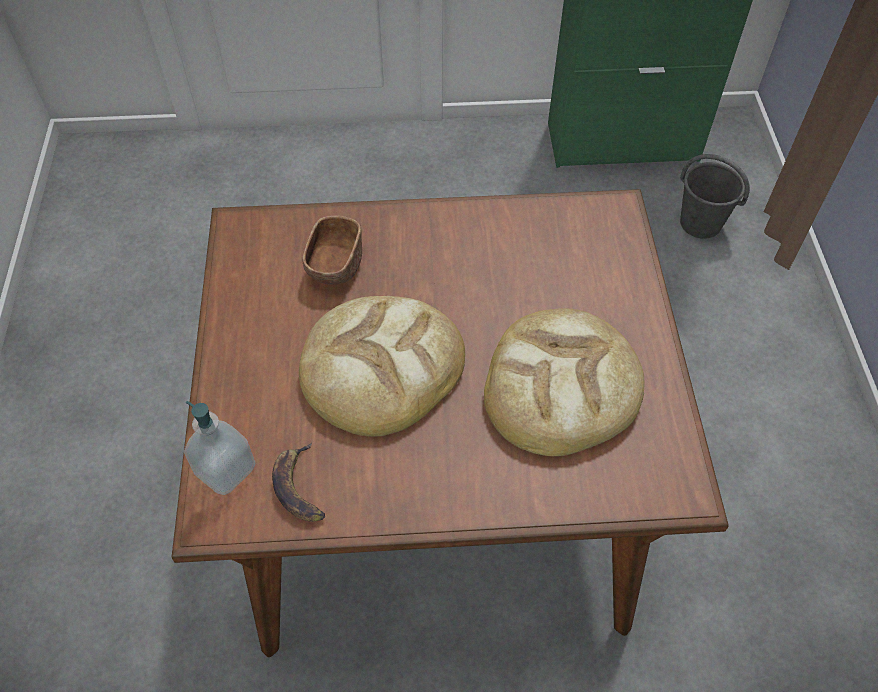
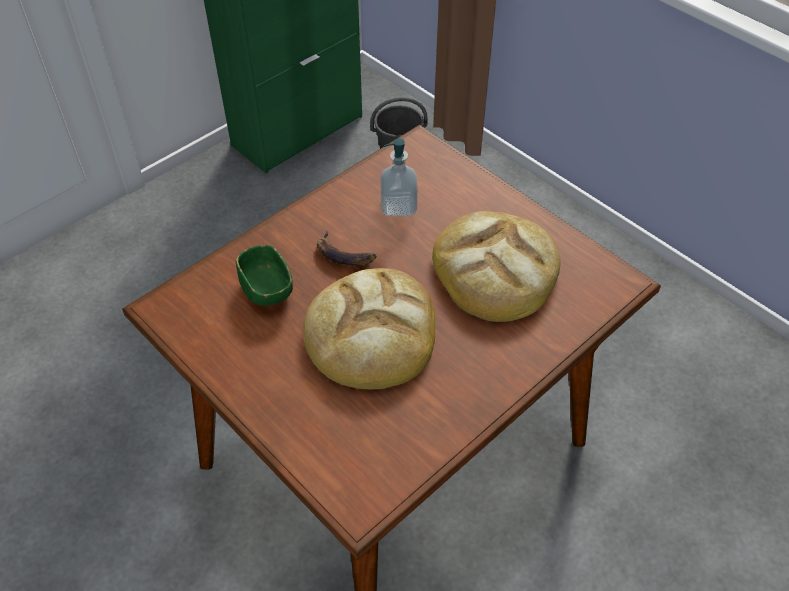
camera: 40 degrees left, 5 degrees down
(225, 470) = (335, 470): soap dispenser -> soap dispenser (398, 206)
(300, 487) = (399, 443): banana -> banana (344, 254)
(335, 265) = (267, 289): brown bowl -> green bowl

